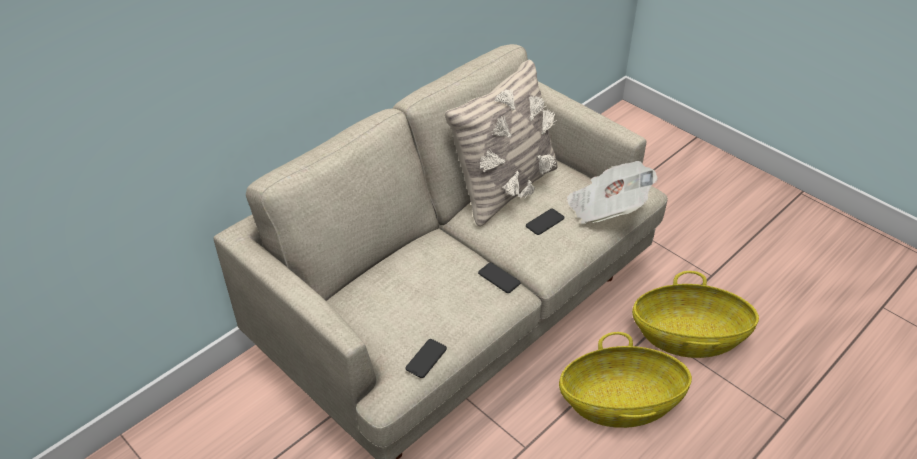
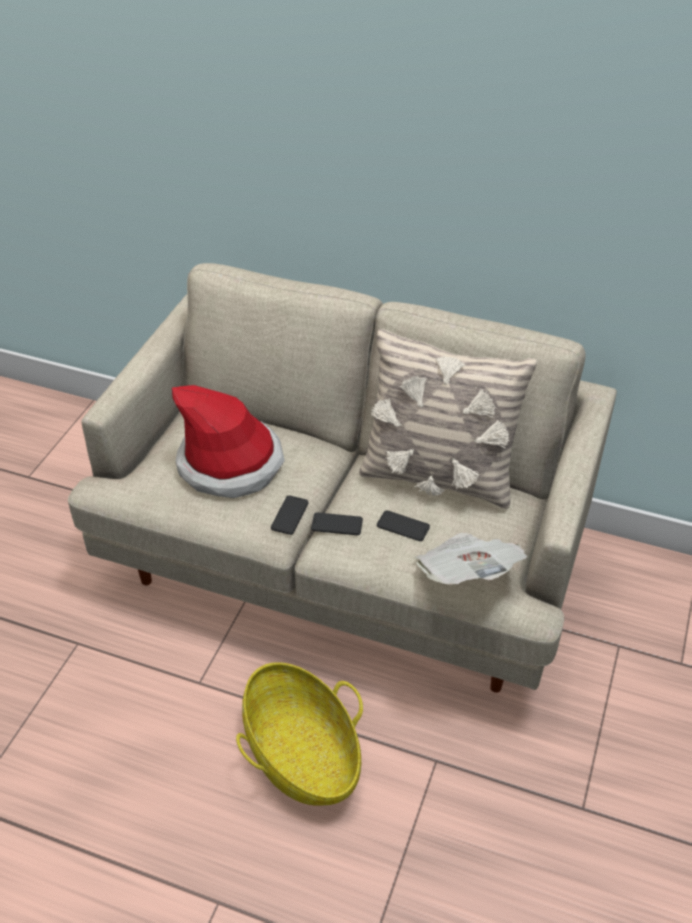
camera: 65 degrees right, 0 degrees up
(419, 295) = (230, 464): none -> hat
(426, 358) = (149, 496): phone -> phone (337, 524)
(688, 337) = (448, 804): basket -> none

